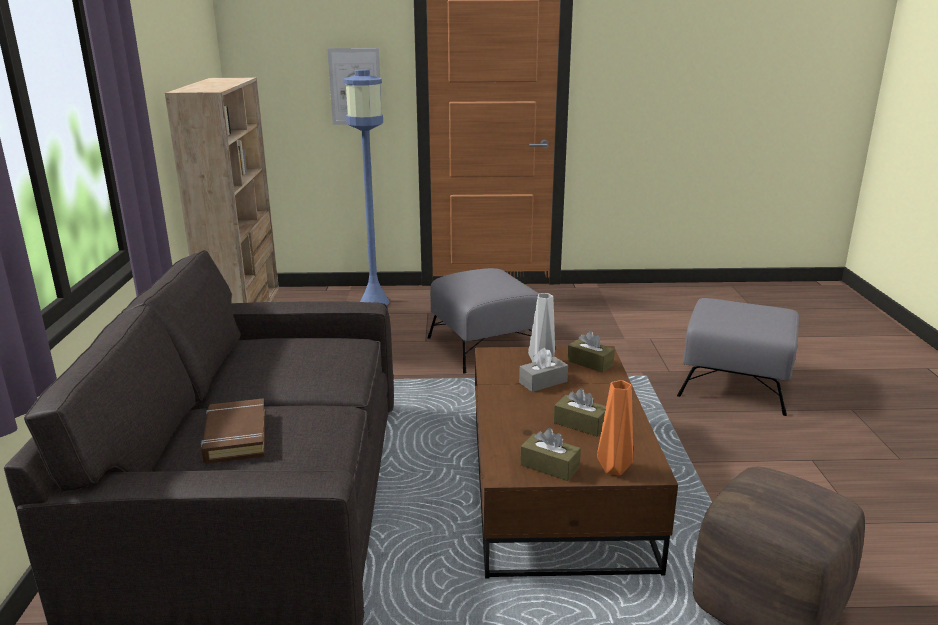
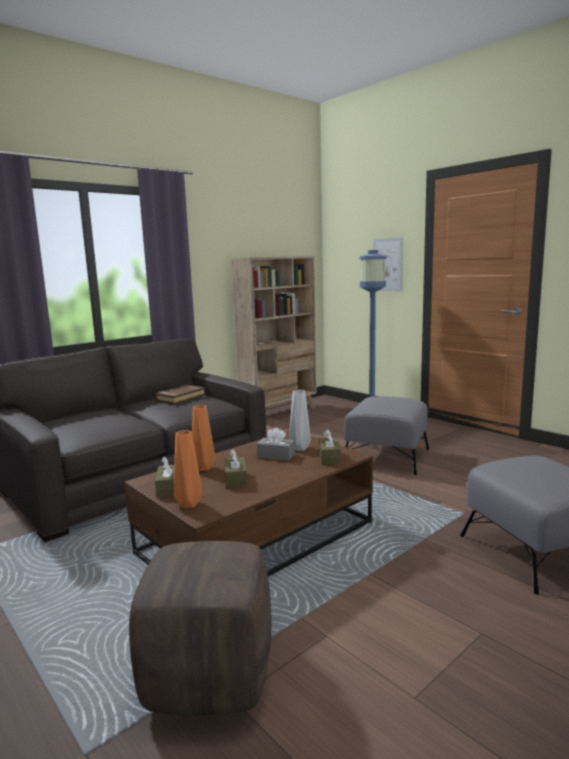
camera: 50 degrees right, 10 degrees down
(235, 437) = (87, 418): brown book -> brown book (180, 398)
(518, 428) = (204, 468): none -> orange vase

